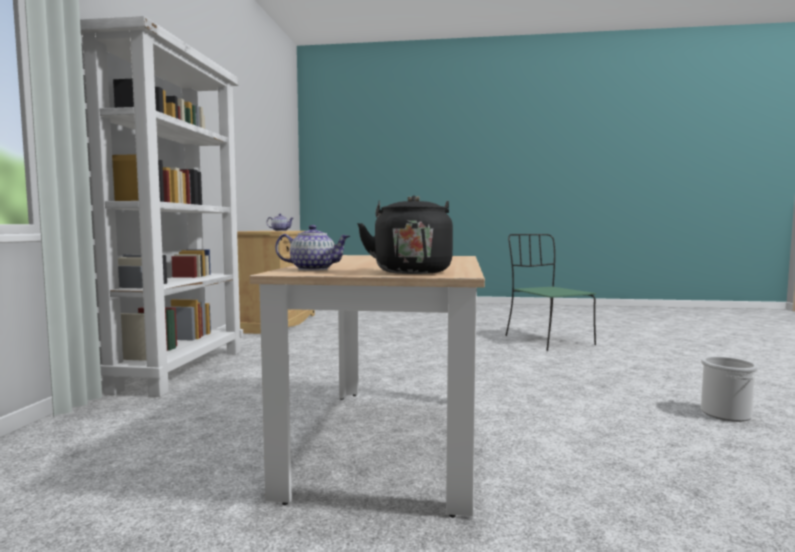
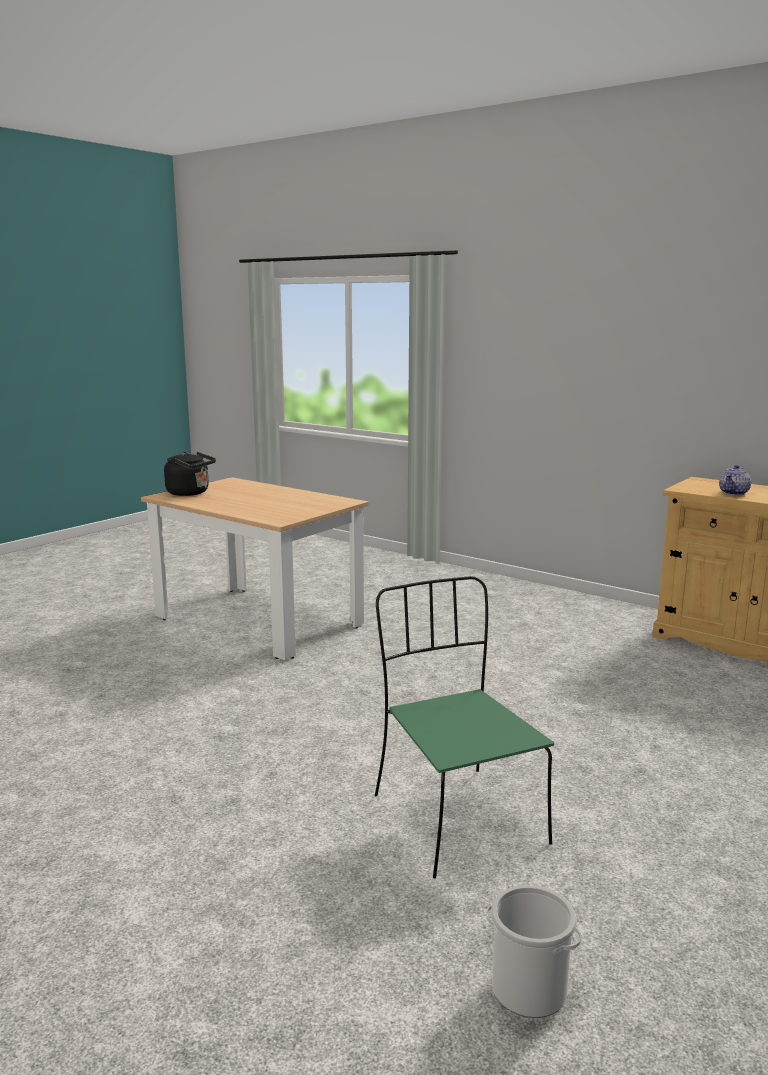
camera: 120 degrees right, 10 degrees up
(181, 369) = (507, 587): white bookcase -> none
(312, 269) = (240, 484): teapot -> none
(547, 340) = (456, 817): green chair -> green chair turned 120 degrees counterclockwise
(726, 414) = (75, 754): bucket -> bucket (528, 989)

